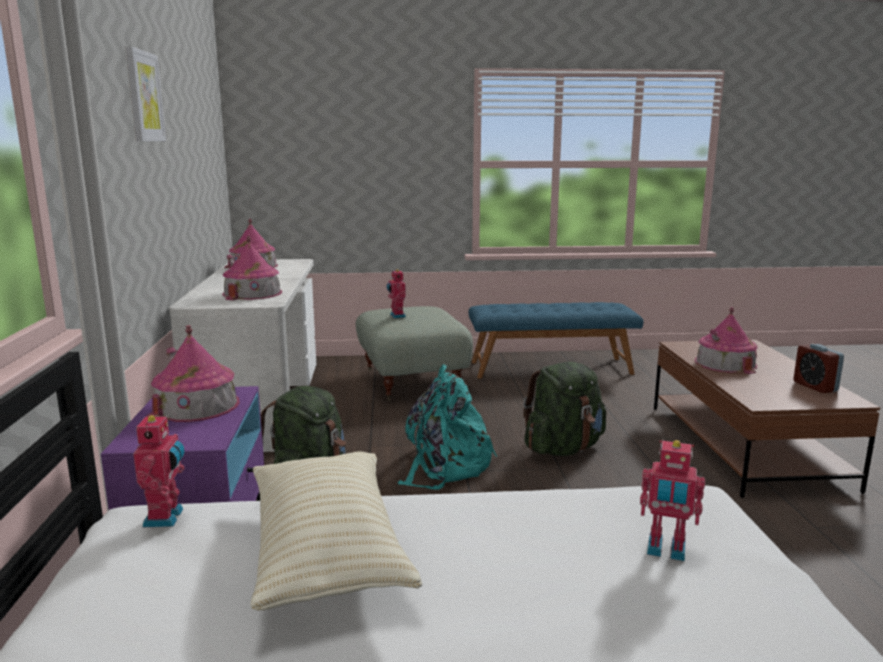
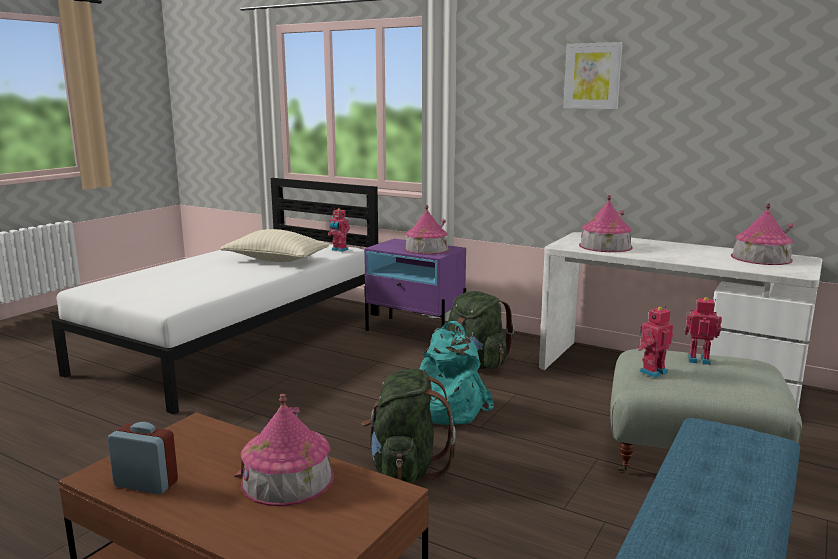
camera: 125 degrees right, 0 degrees up
(666, 551) = (167, 291): toy robot -> toy robot (652, 371)

